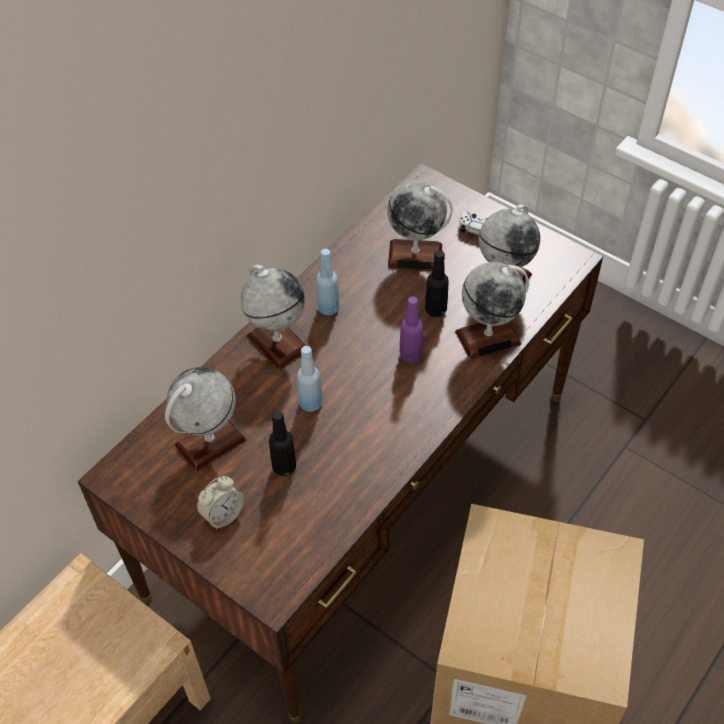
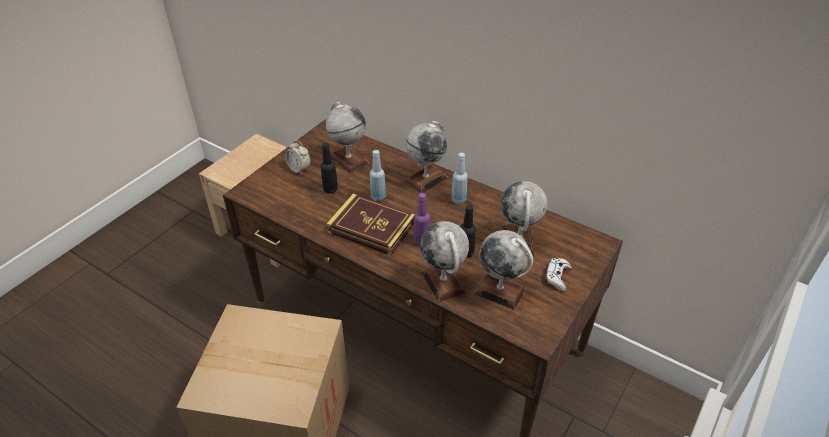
camera: 85 degrees right, 10 degrees down
(379, 412) = (371, 228): none -> book

